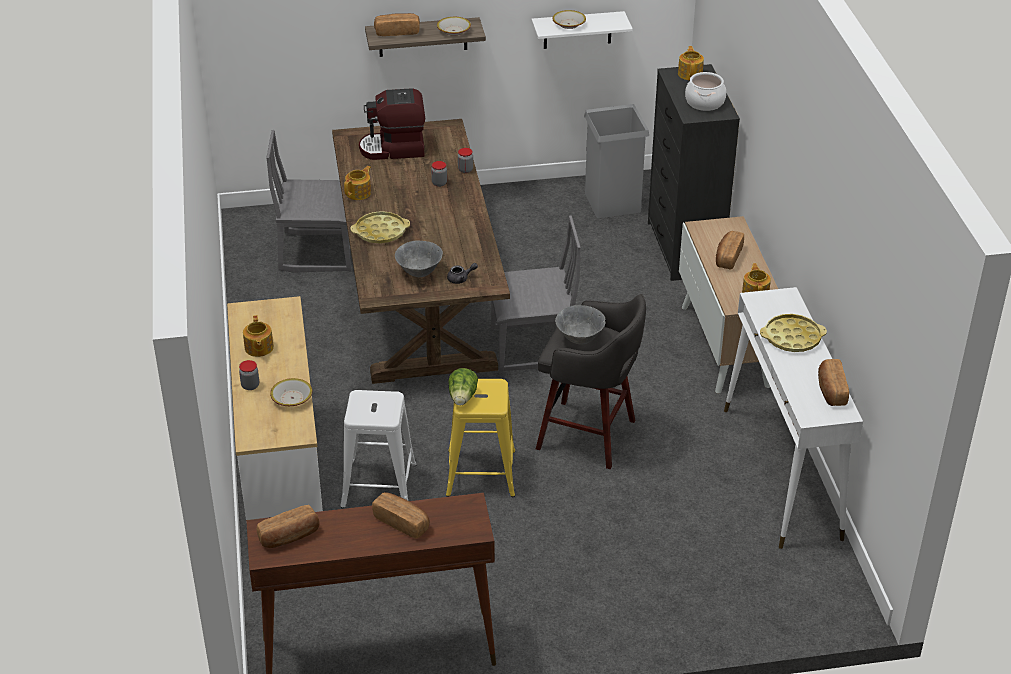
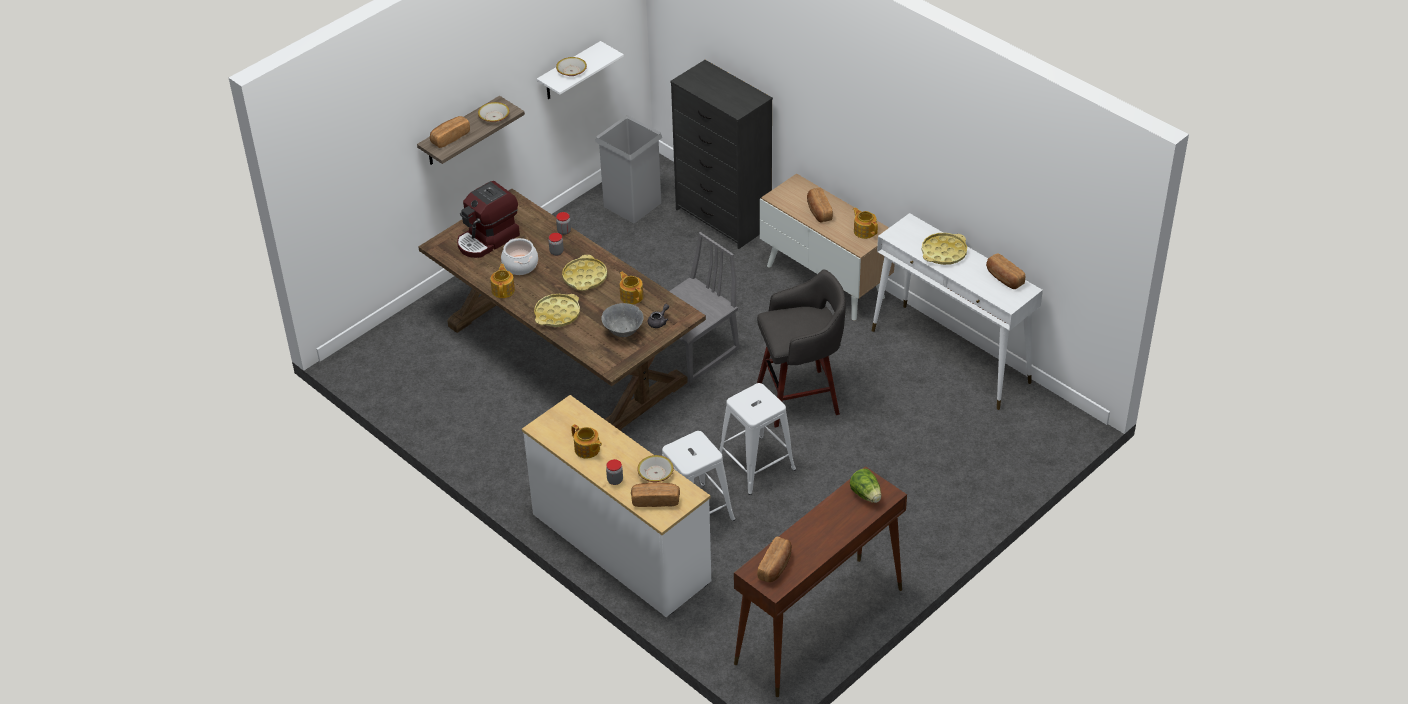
camera: 35 degrees left, 5 degrees up
(317, 251) = (445, 358): grey chair -> none
(402, 522) = (836, 515): bread -> bread (655, 500)
(439, 213) = (585, 277): none -> yellow tray
(462, 398) = (746, 411): lettuce -> lettuce (866, 495)
(481, 473) = (756, 465): yellow stool -> white stool
(579, 339) = (790, 325): grey bowl -> none
(690, 74) = (699, 75): teapot -> teapot (631, 296)
(705, 102) = (735, 95): cooking pot -> cooking pot (520, 265)

